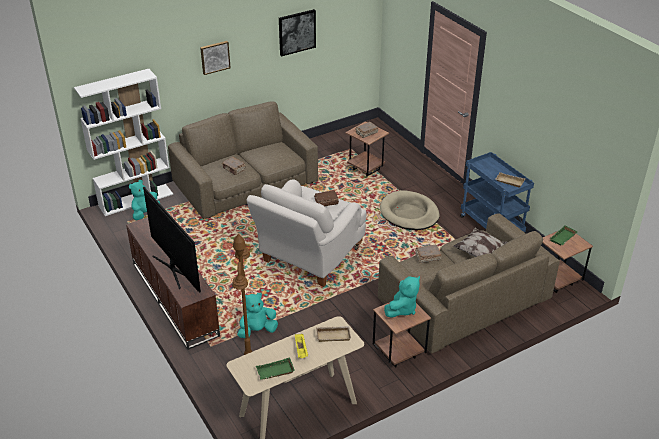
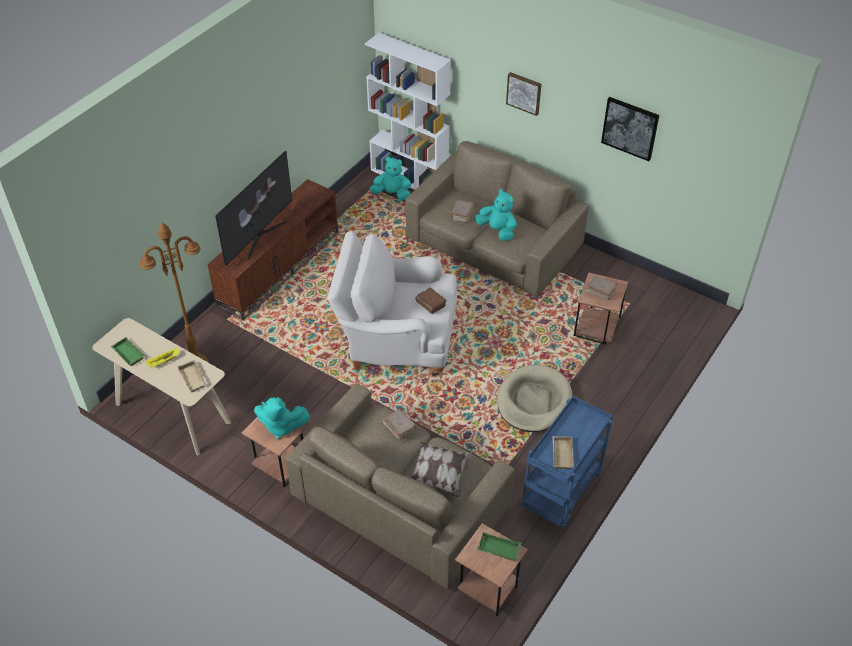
camera: 65 degrees right, 10 degrees up
(257, 331) = (263, 344): turquoise plush toy -> turquoise plush toy (497, 230)

